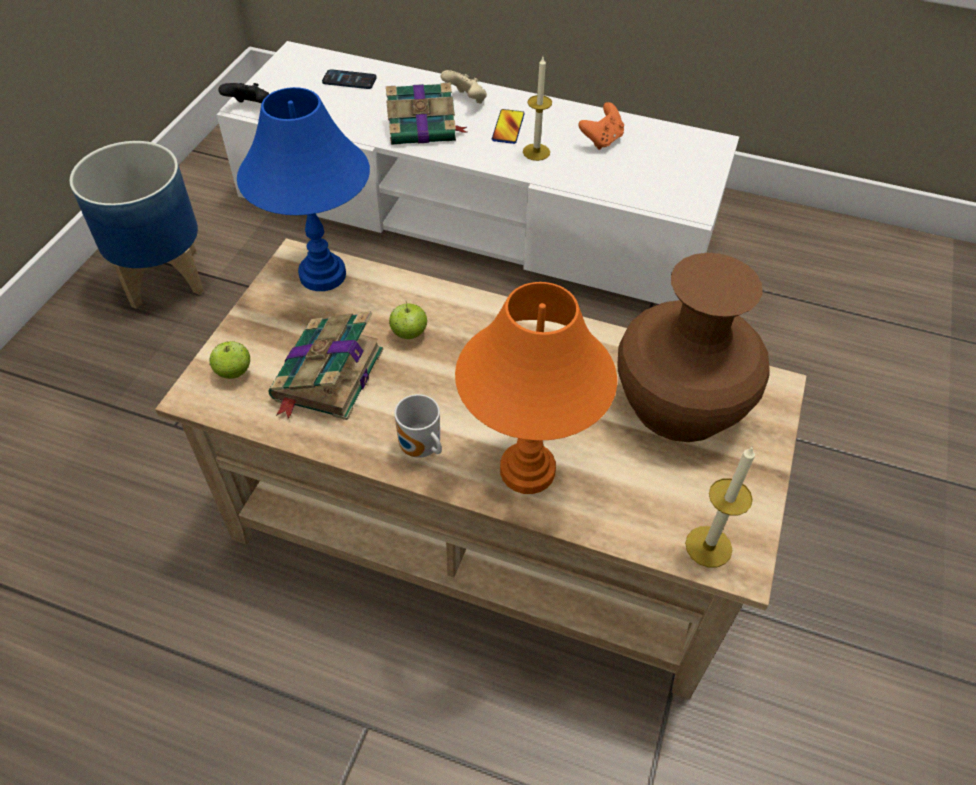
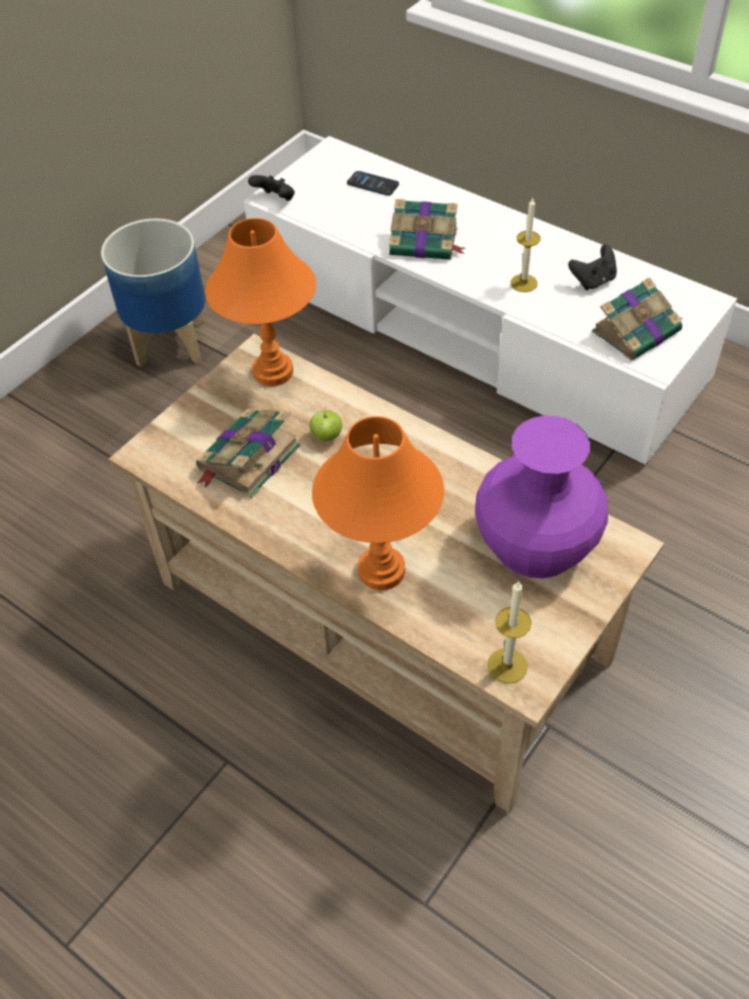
camera: 20 degrees right, 0 degrees up
(234, 372) = (176, 441): apple -> none
(322, 275) = (272, 372): blue table lamp -> orange table lamp
(420, 449) = (301, 535): mug -> none
(466, 100) = (476, 220): beige game controller -> none
(508, 127) = (506, 254): phone -> none
(601, 140) = (593, 281): orange game controller -> black game controller
(662, 180) = (637, 331): none -> book
(680, 403) = (536, 543): brown vase -> purple vase

